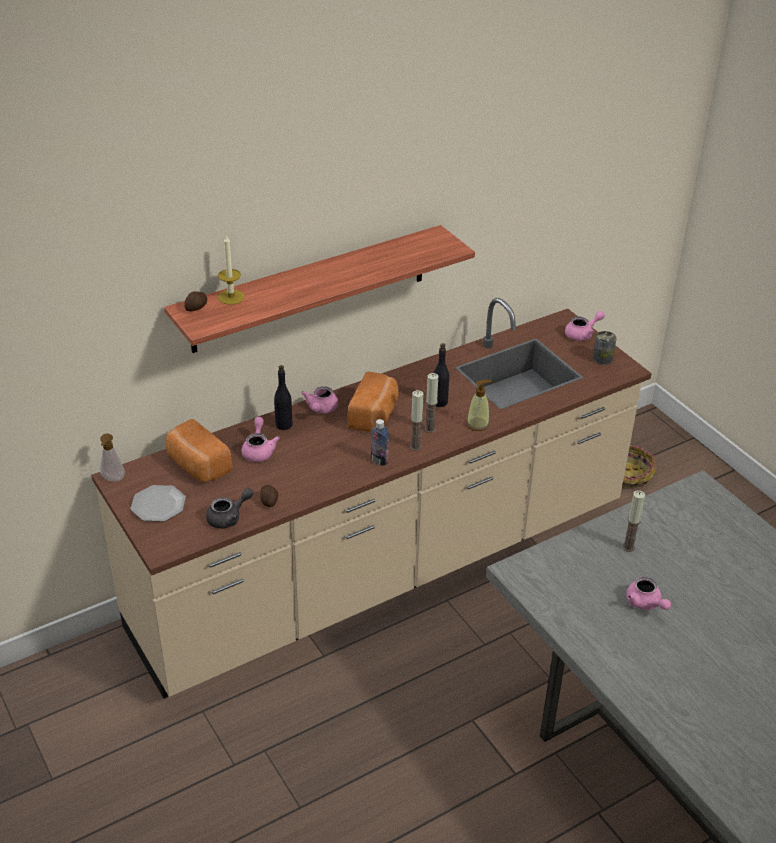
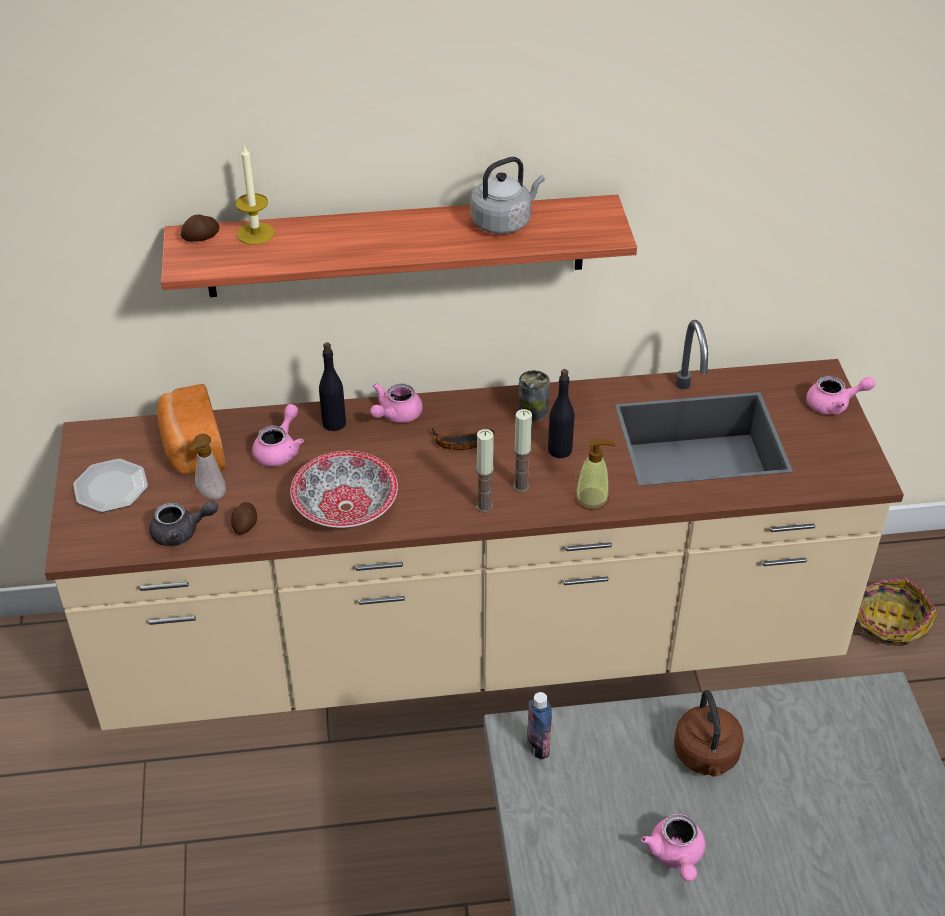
camera: 25 degrees right, 5 degrees up
(112, 480) = (82, 437): soap dispenser -> soap dispenser (210, 495)
(327, 471) = (345, 507): none -> bowl
(374, 415) = (459, 444): bread -> banana
(379, 460) = (423, 512): bottle -> bottle (538, 747)
(384, 255) = (503, 222): none -> grey kettle
(602, 359) = (840, 450): can -> can (533, 411)
(628, 547) = (706, 757): candle -> brown kettle

